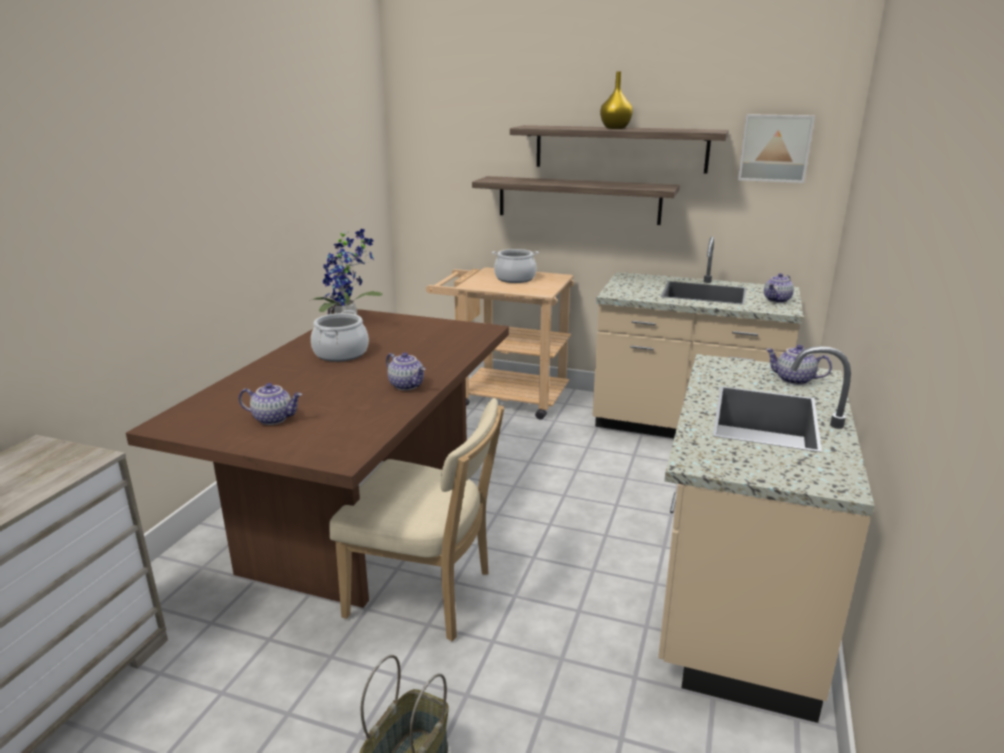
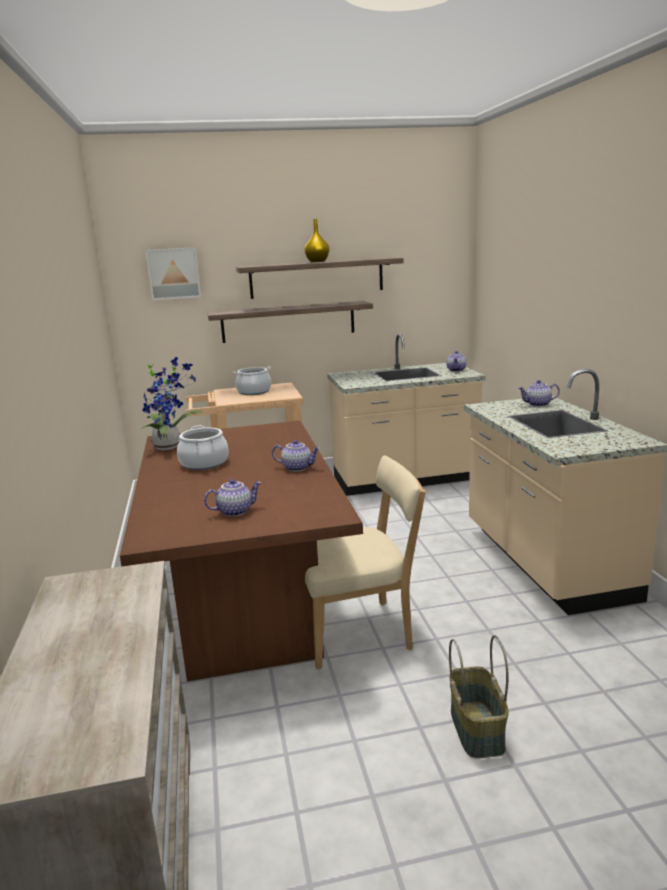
camera: 30 degrees left, 5 degrees down
(775, 148) = (424, 267): picture -> picture (174, 273)

